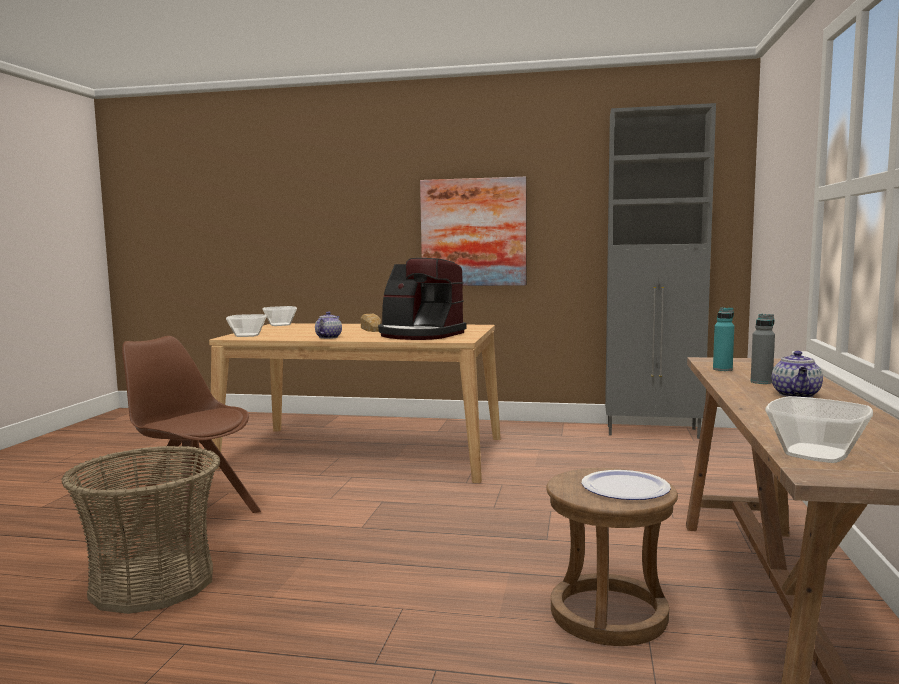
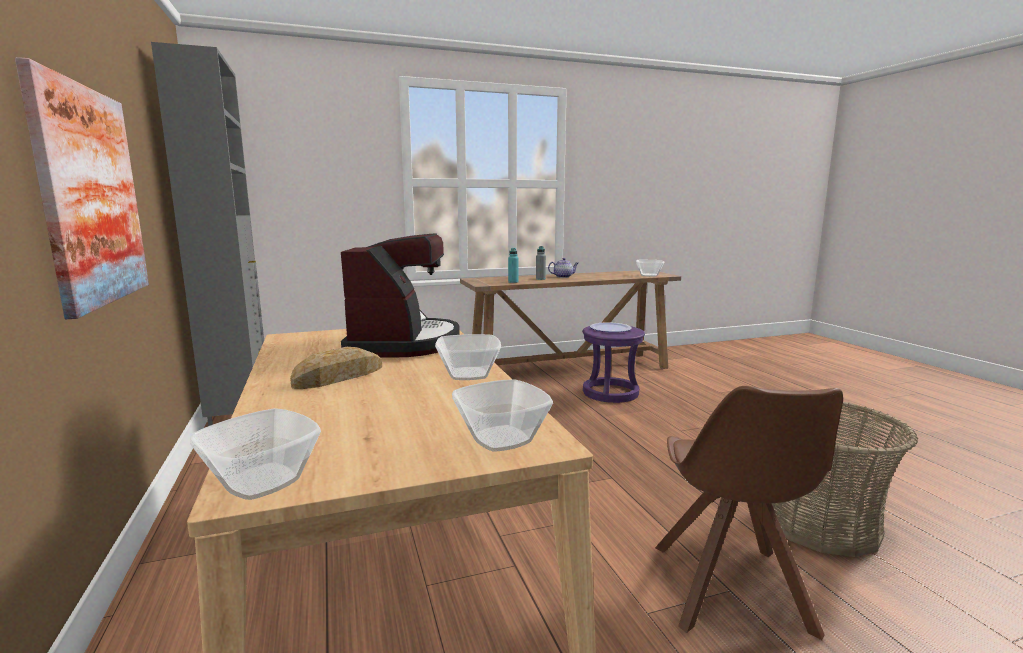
camera: 120 degrees left, 5 degrees up
(328, 337) = (468, 374): teapot -> bowl
(608, 614) = (611, 392): brown stool -> purple stool

